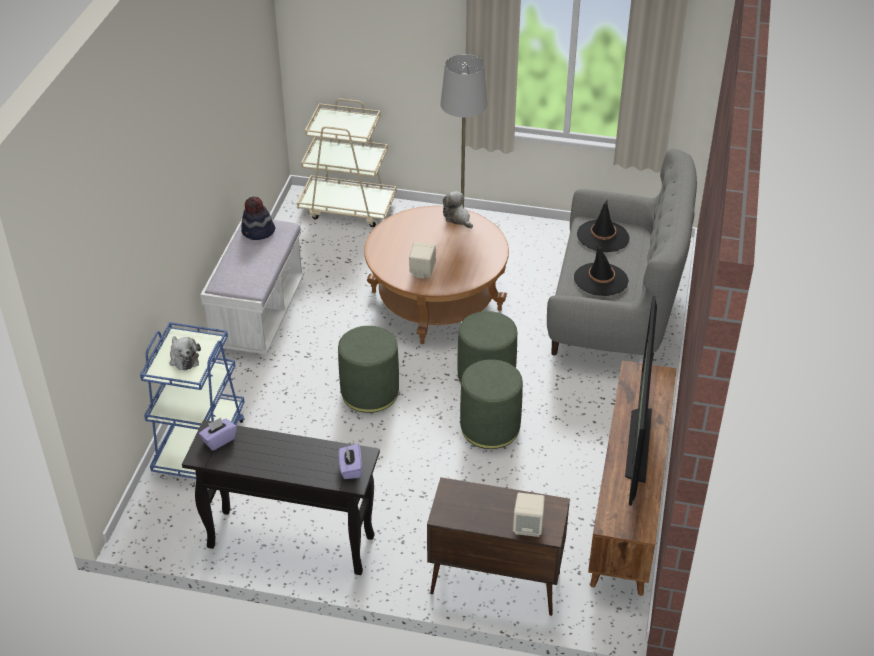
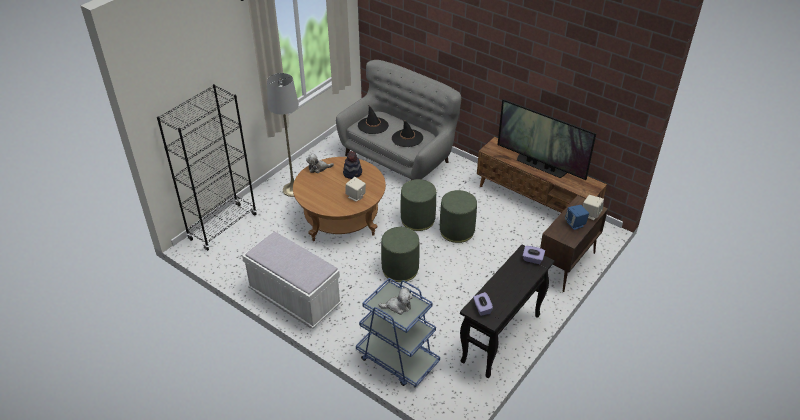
camera: 65 degrees left, 0 degrees up
(258, 232) = (269, 251): hat -> hat (353, 173)
(348, 207) = (223, 227): beige cart -> black bookcase
(489, 512) = (575, 224): none -> blue speaker

